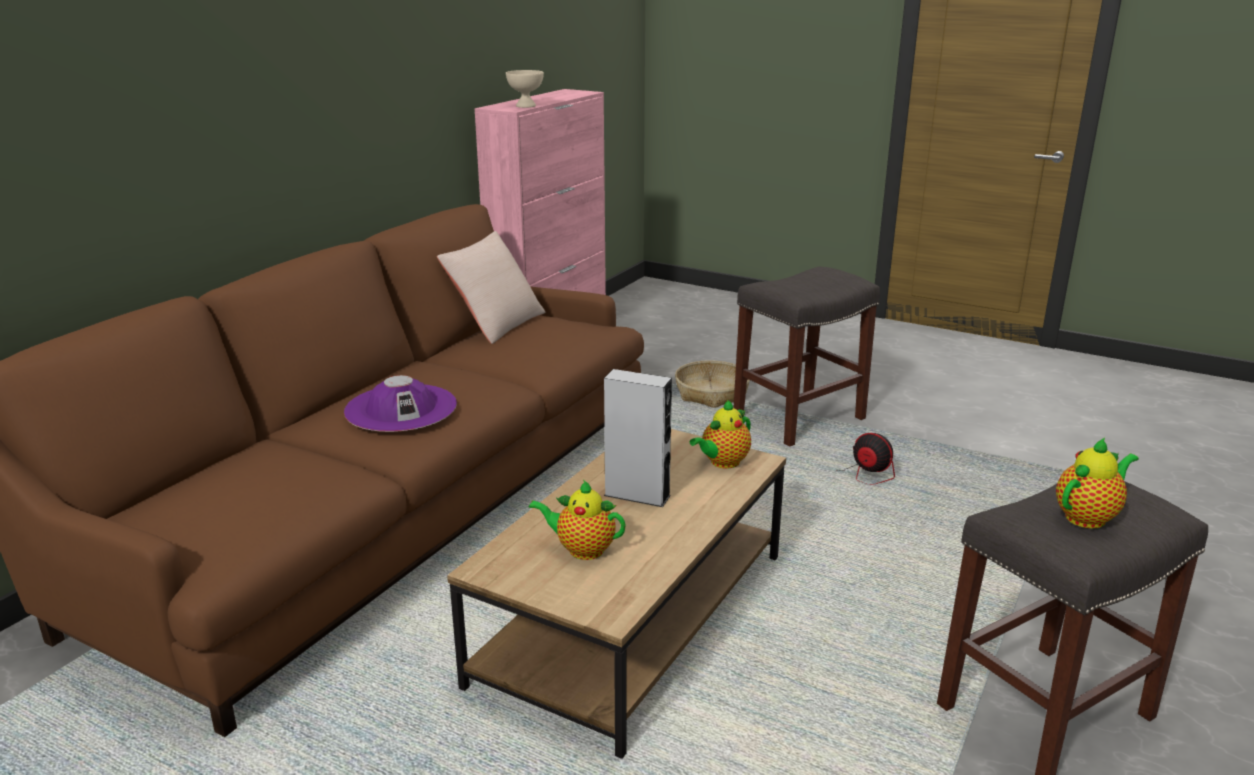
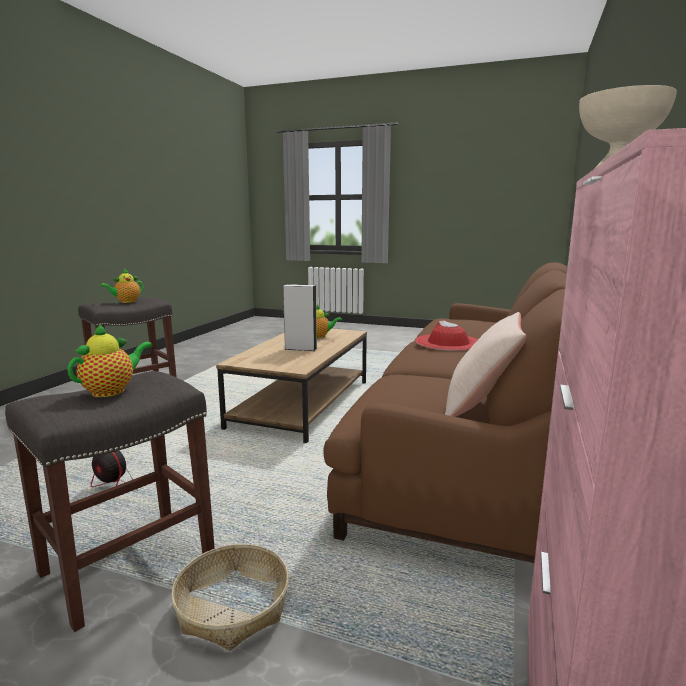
camera: 170 degrees right, 10 degrees down
(401, 408) = (448, 342): purple hat -> red hat
(722, 463) = (255, 360): teapot -> teapot (112, 391)

